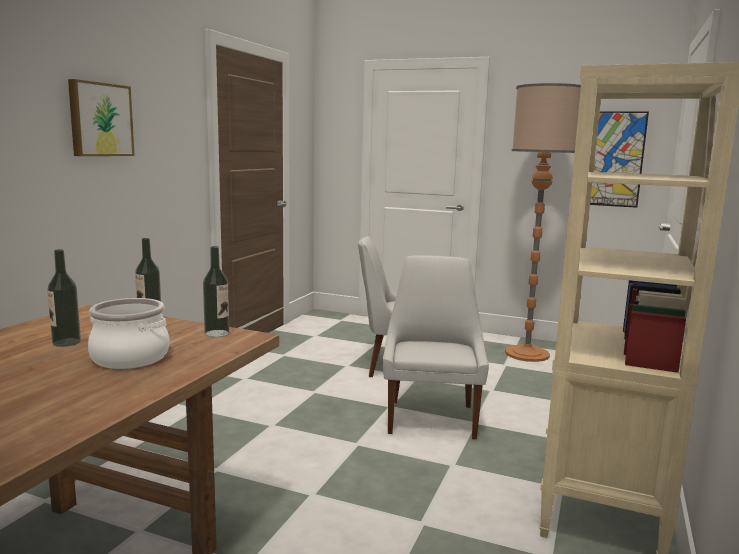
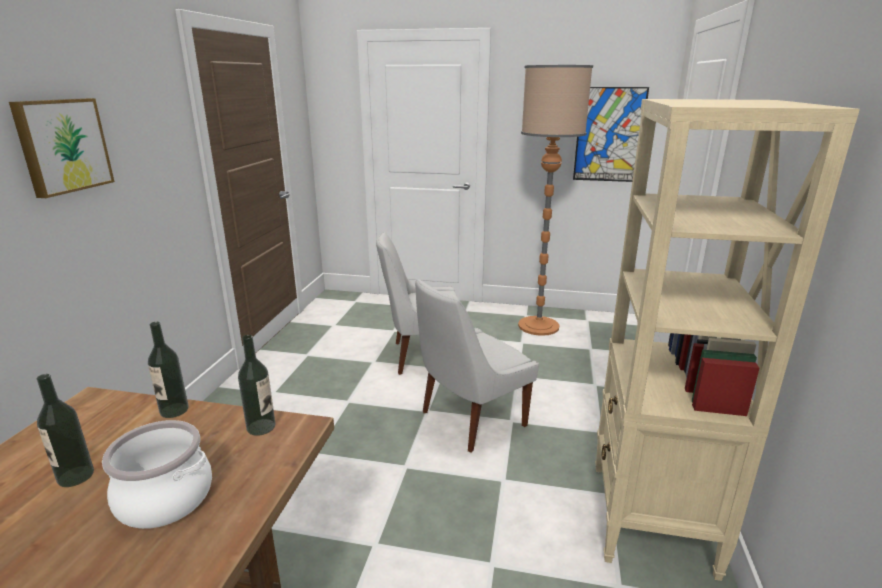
camera: 10 degrees left, 10 degrees up
(431, 417) = (469, 420): white chair -> white chair turned 120 degrees counterclockwise

